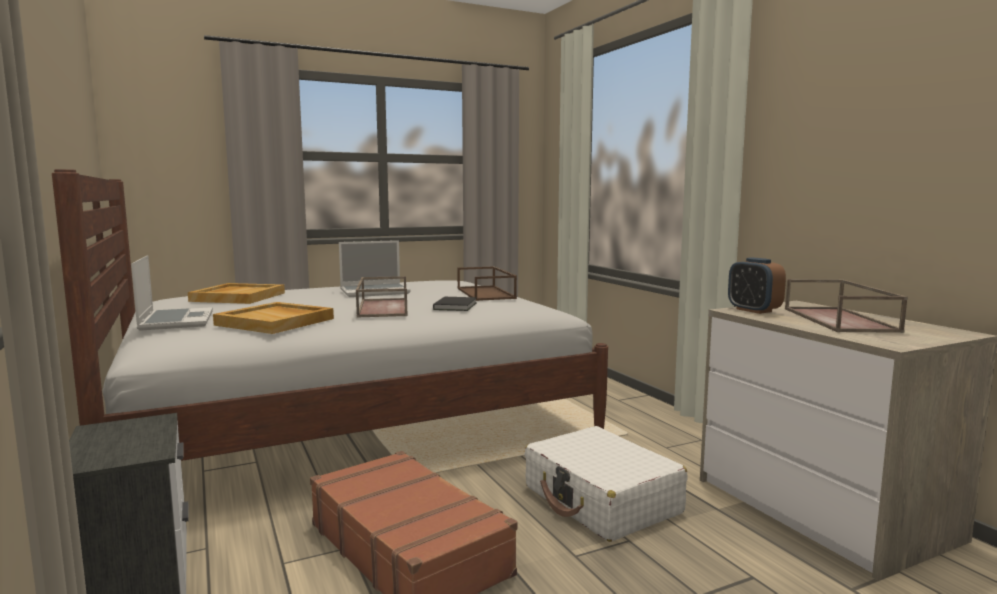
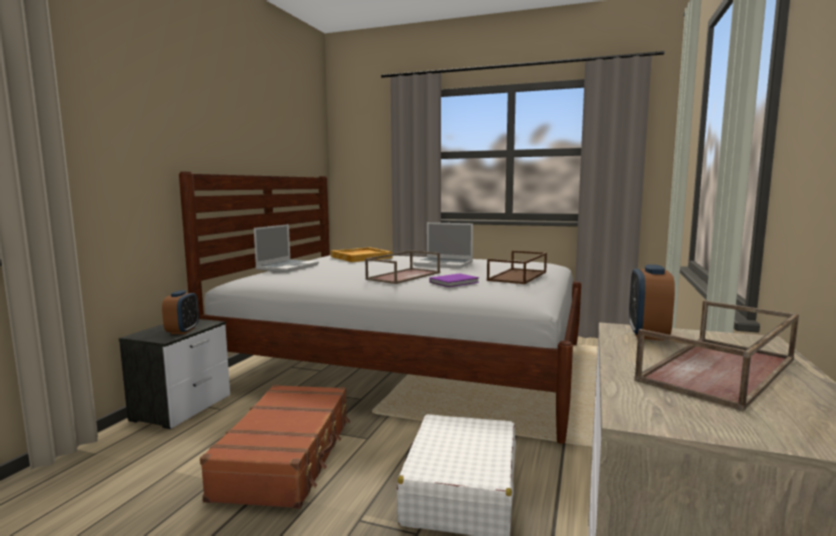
camera: 45 degrees right, 0 degrees up
(148, 438) = (183, 331): none -> alarm clock
(276, 322) = (320, 275): beige tray -> none
(456, 306) = (455, 282): black book -> purple book

